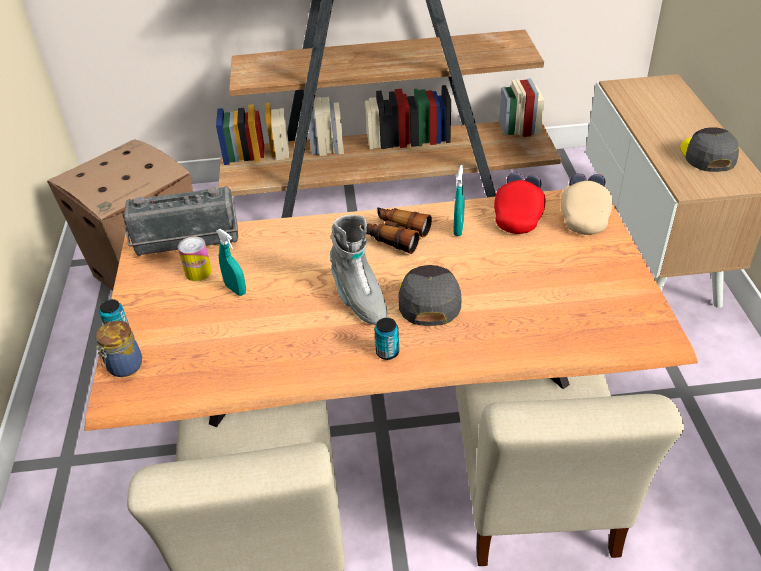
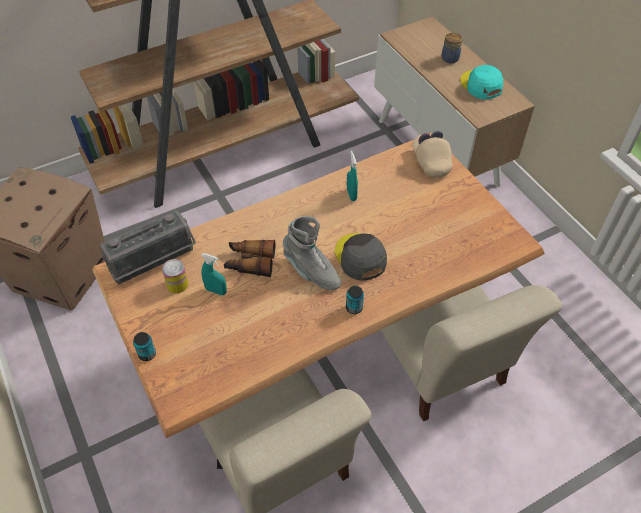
camera: 25 degrees left, 10 degrees up
(124, 367) = (169, 380): jar -> jar (450, 59)
(395, 236) = (309, 212): binoculars -> binoculars (250, 262)
(518, 216) = (387, 172): red cap -> none
(707, 155) = (480, 85): grey cap -> turquoise cap

